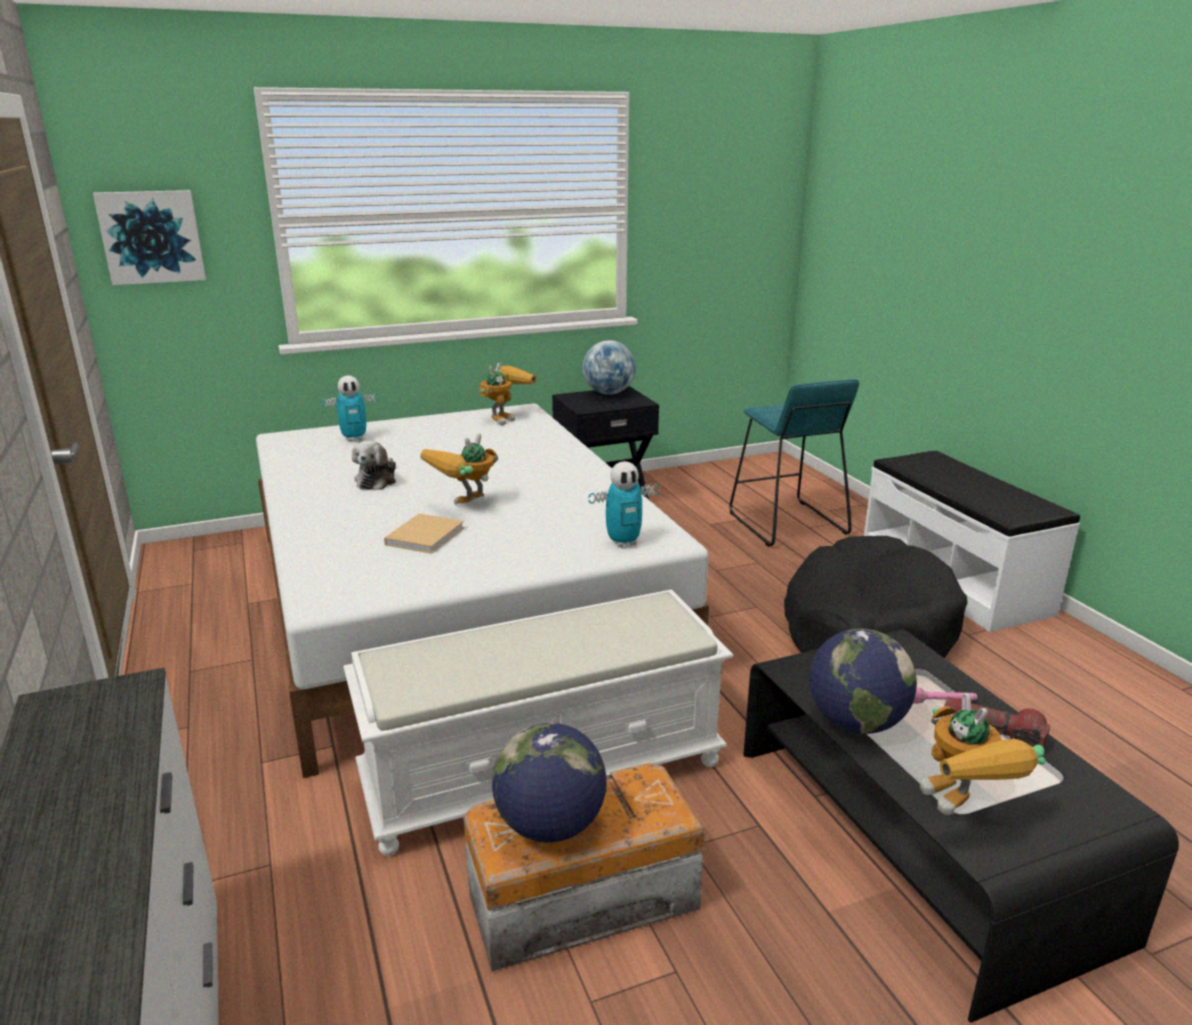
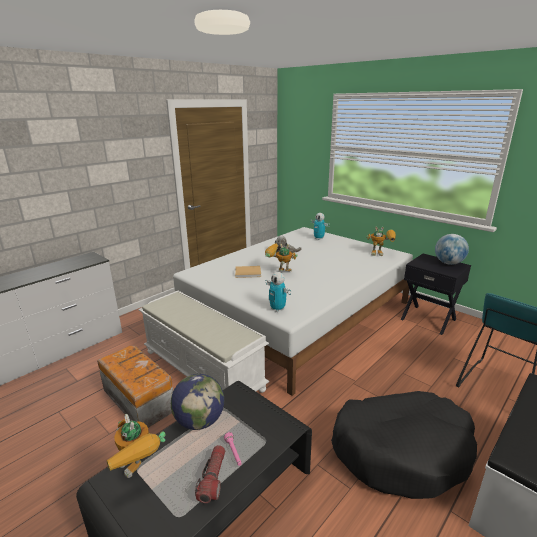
camera: 65 degrees right, 0 degrees up
(151, 237) = (295, 148): picture -> none
(550, 826) = (125, 363): globe -> none
(964, 809) = (139, 470): toy robot -> toy robot turned 90 degrees counterclockwise

